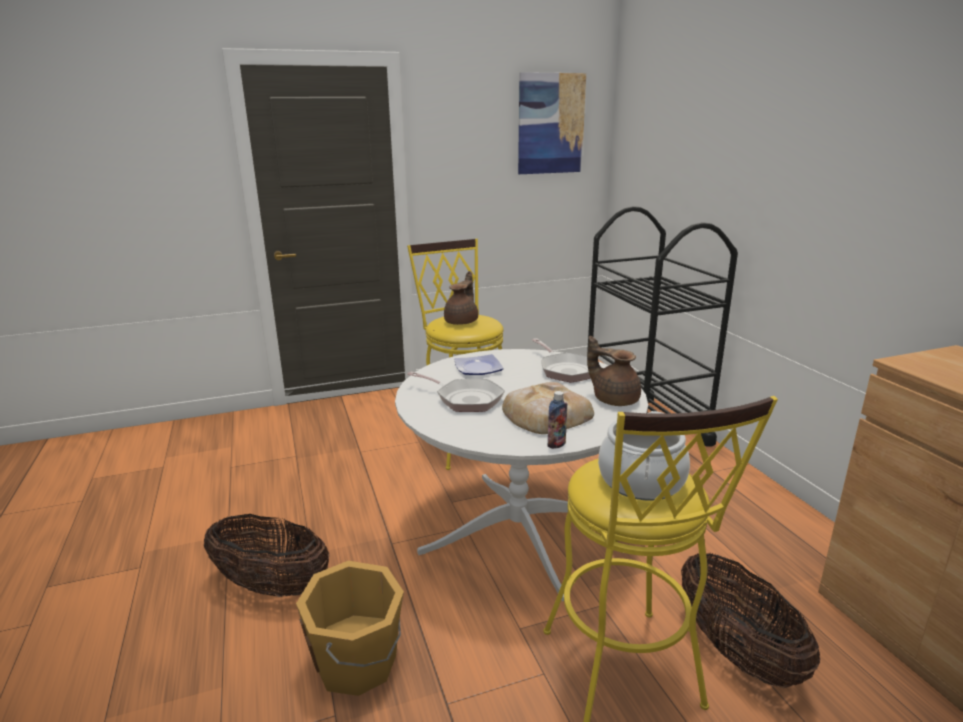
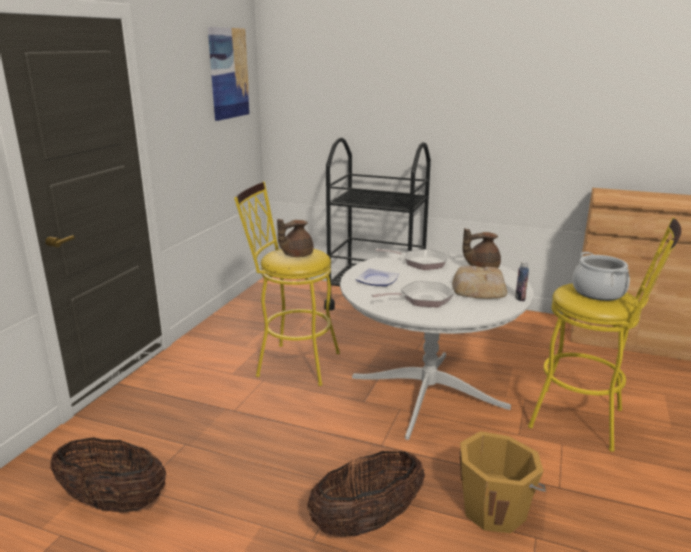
camera: 50 degrees left, 0 degrees up
(462, 321) = (296, 255): brown teapot -> brown teapot turned 105 degrees counterclockwise
(736, 651) = (591, 382): basket -> basket (114, 502)

